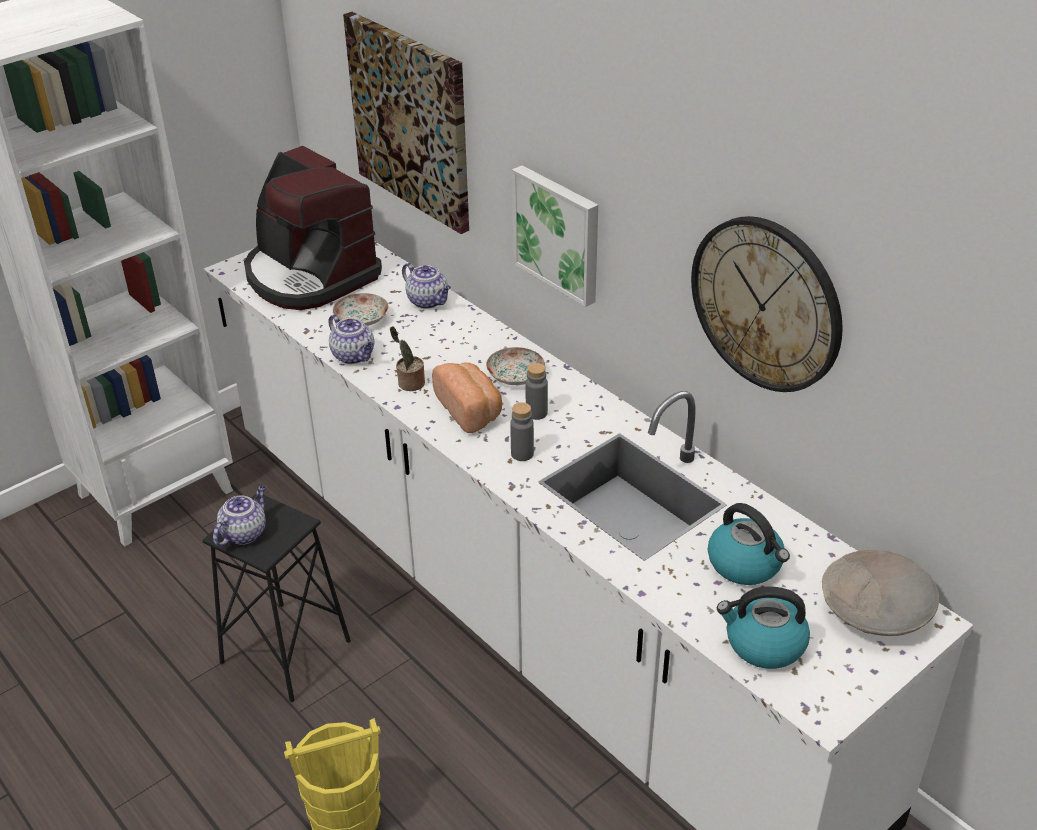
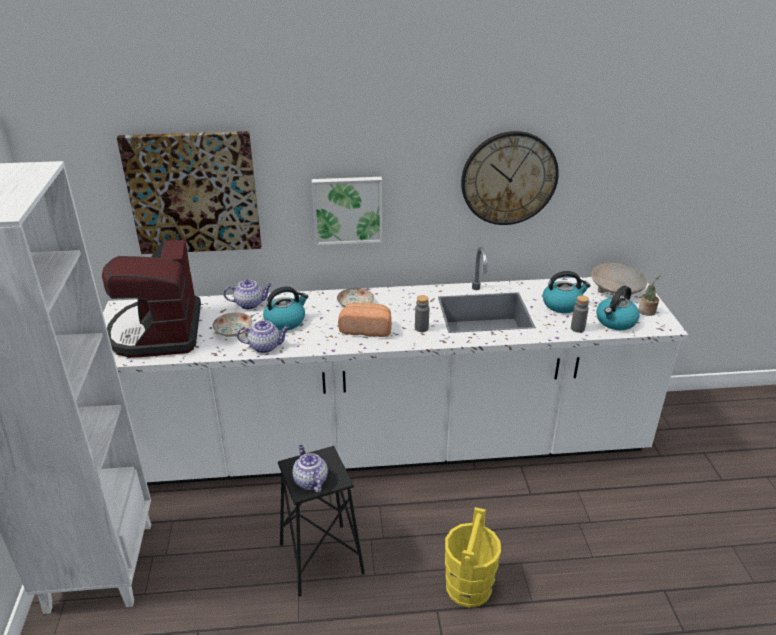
camera: 55 degrees left, 5 degrees down
(309, 275) = (158, 332): coffee machine -> coffee machine turned 90 degrees clockwise
(409, 383) = (317, 338): potted plant -> potted plant (647, 312)
(420, 343) = (285, 321): none -> kettle
(536, 413) = (394, 311): grey bottle -> grey bottle (577, 328)

